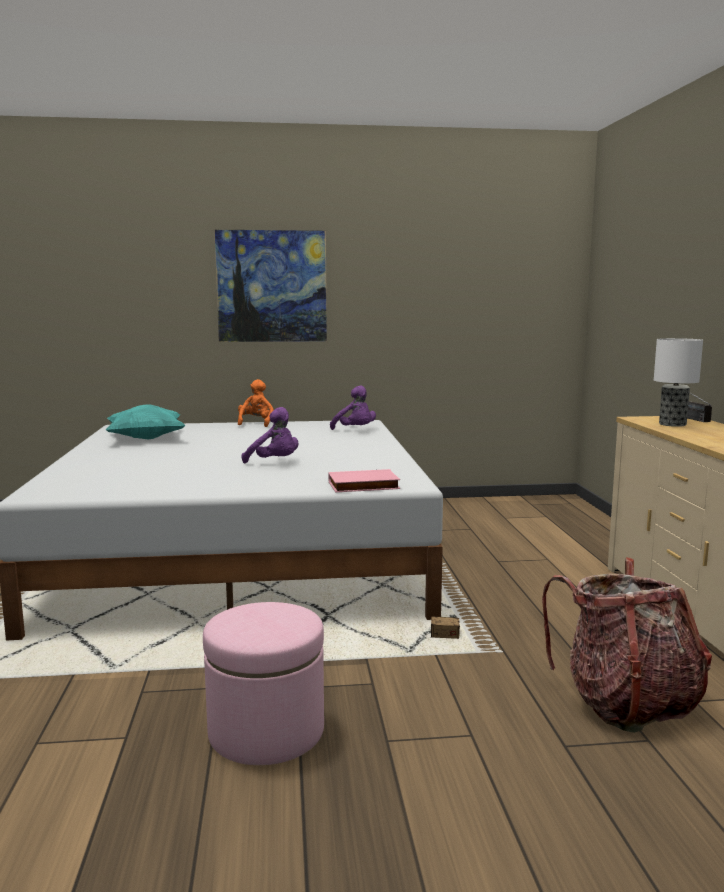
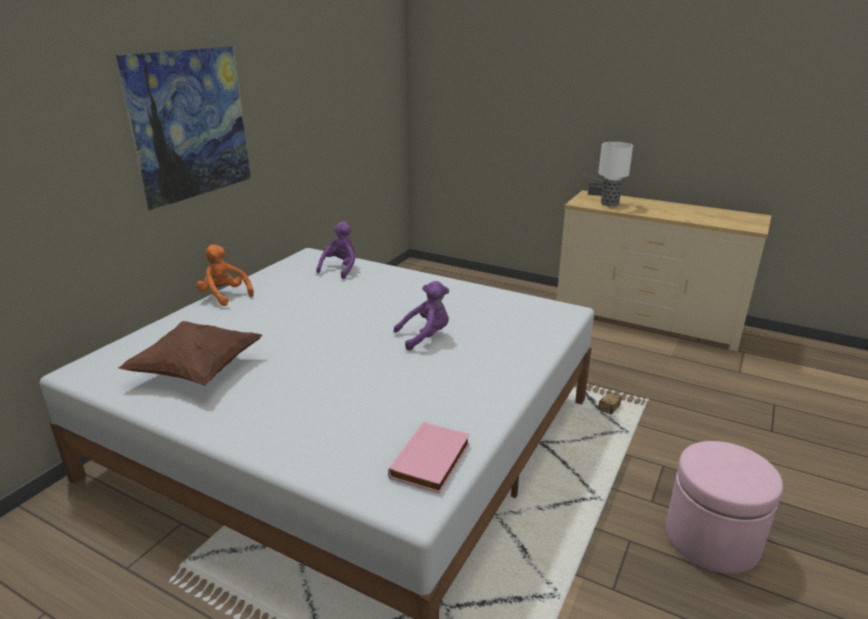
camera: 55 degrees left, 15 degrees up
(146, 439) = (197, 371): turquoise pillow -> brown pillow
(355, 430) = (340, 269): purple plush toy -> purple plush toy turned 60 degrees counterclockwise
(363, 486) = (554, 327): pink book -> pink book (432, 461)
(626, 703) = (732, 391): backpack -> none

